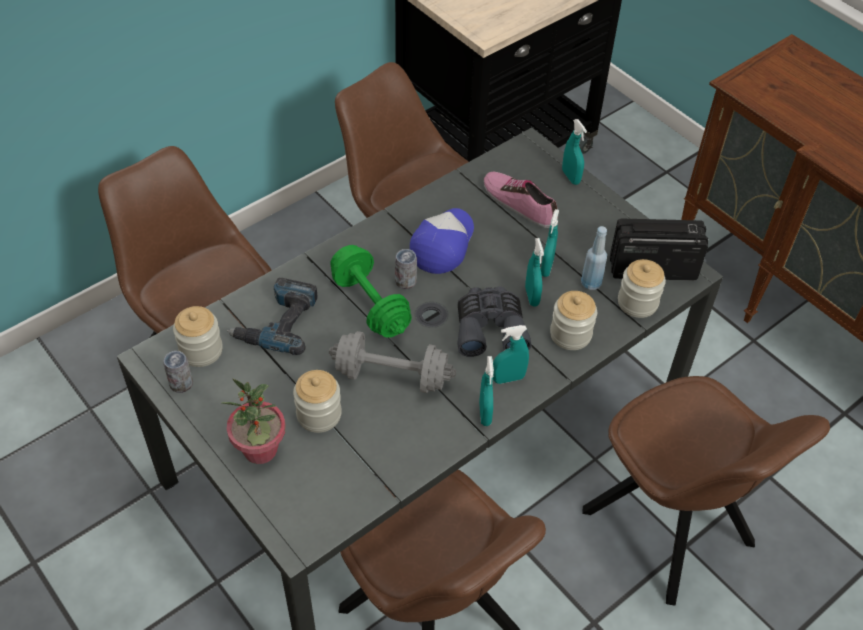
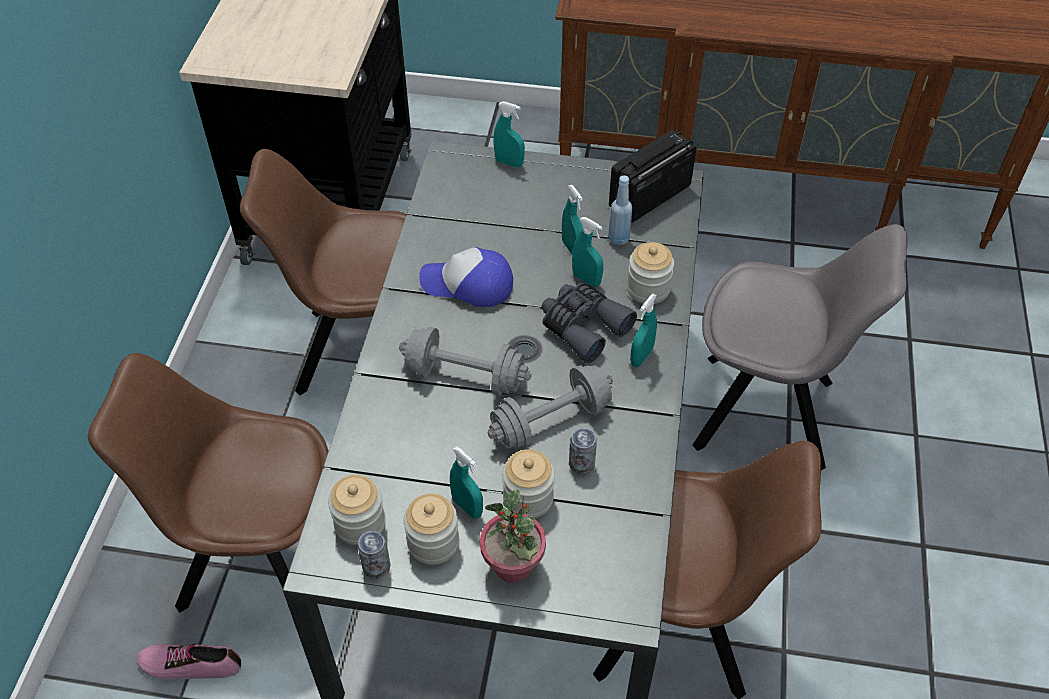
camera: 40 degrees left, 0 degrees up
(278, 321) = (401, 448): power drill -> none
(370, 305) = (465, 376): green dumbbell -> grey dumbbell
(405, 281) = (472, 336): can -> can (581, 464)
(442, 244) = (468, 284): cap -> cap turned 60 degrees counterclockwise
(485, 414) = (655, 397): turquoise spray bottle -> turquoise spray bottle (467, 507)
(519, 203) = (492, 210): shoe -> shoe (191, 664)
(637, 302) = (668, 230): jar -> jar (433, 543)
(669, 527) = (765, 413): brown chair -> grey chair

